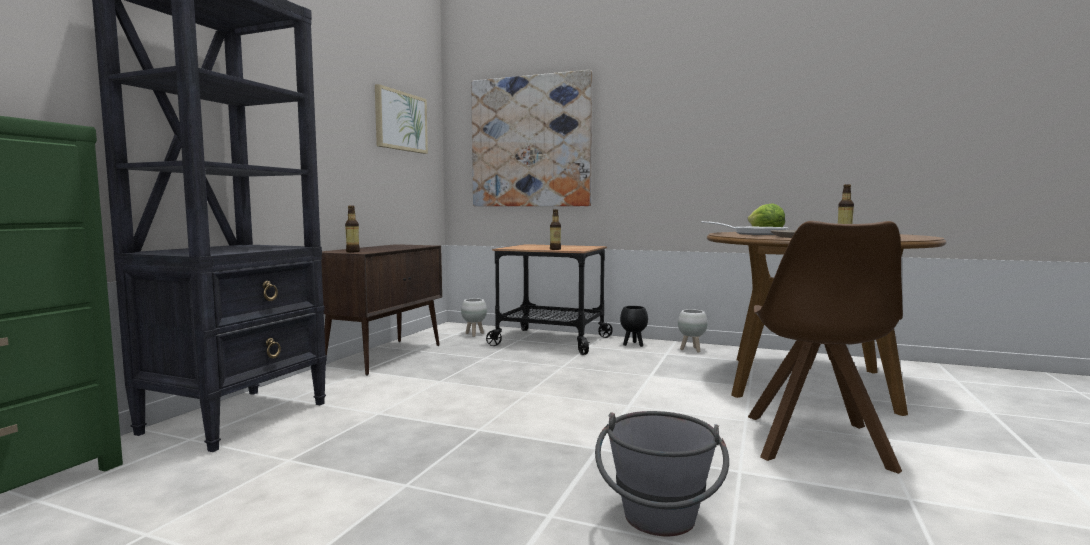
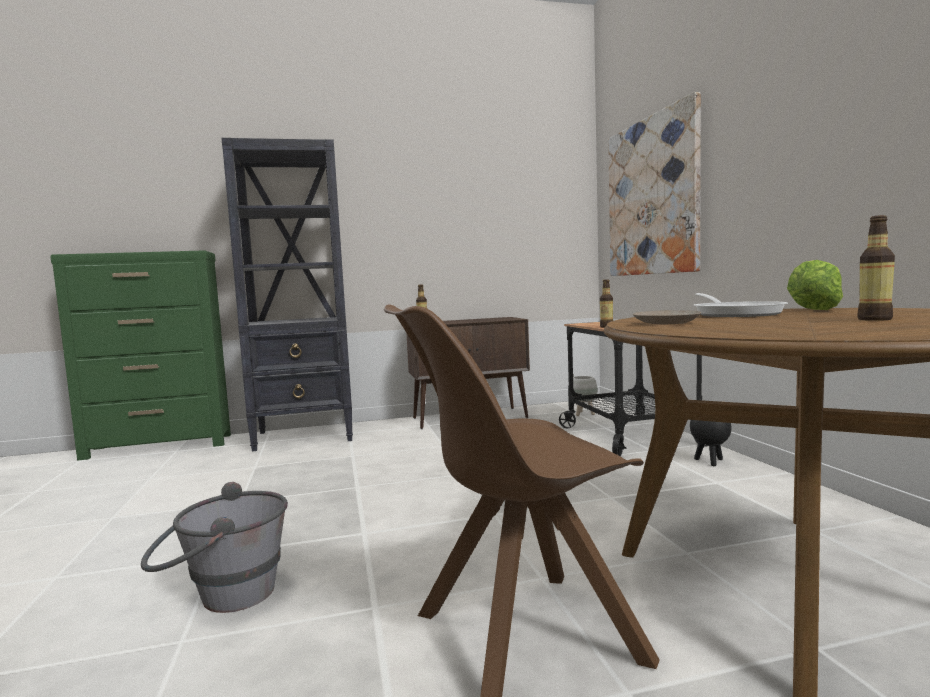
camera: 55 degrees right, 0 degrees up
(401, 121) = (525, 198): picture -> none
(691, 350) = (768, 488): white planter -> none

